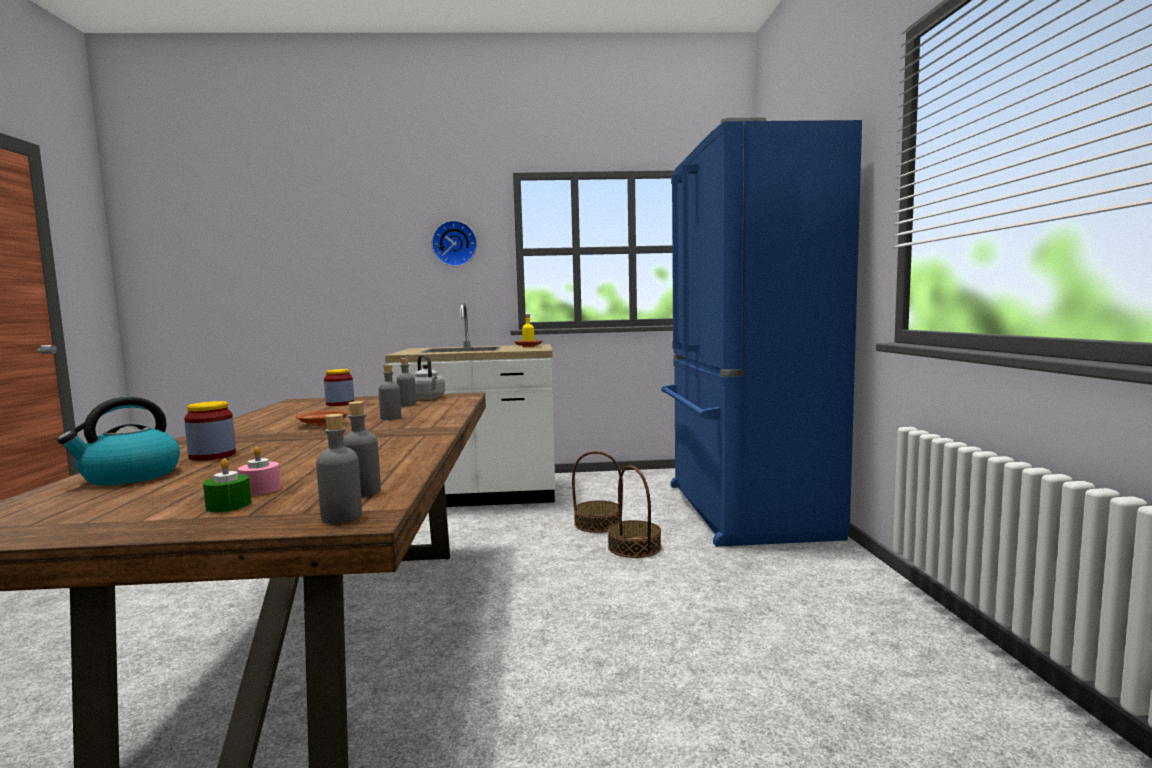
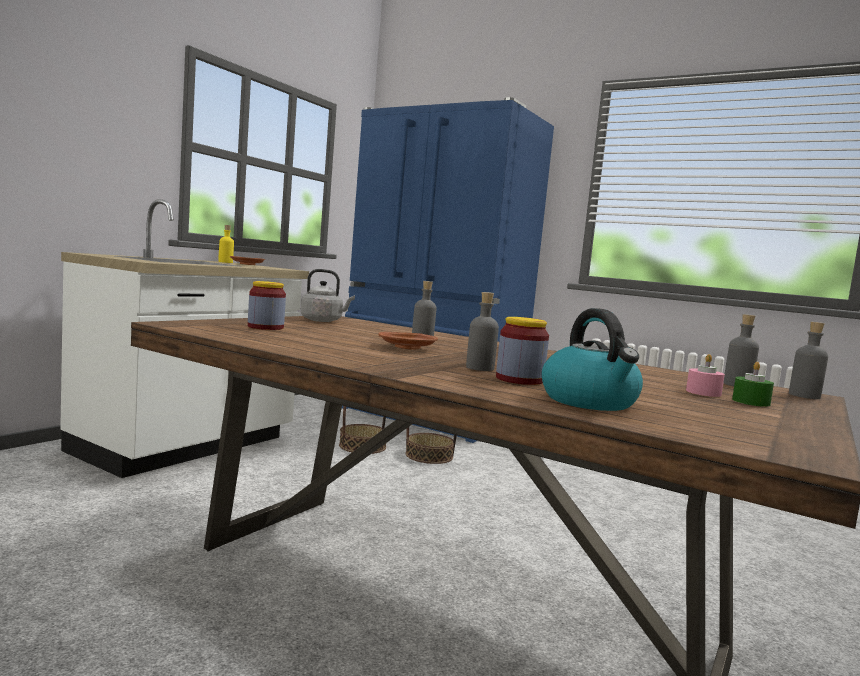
camera: 55 degrees left, 0 degrees up
(407, 405) = (349, 327): grey bottle -> grey bottle (480, 368)
(455, 243) = (112, 114): wall clock -> none

